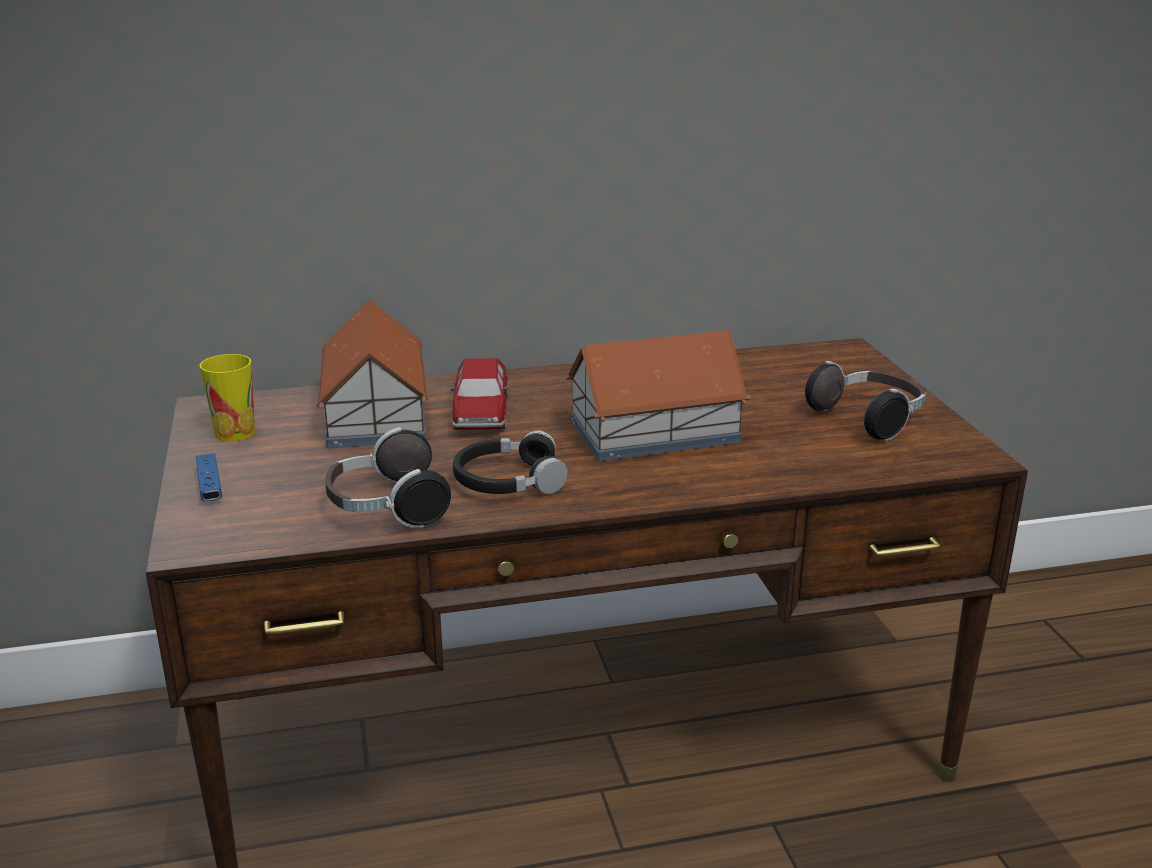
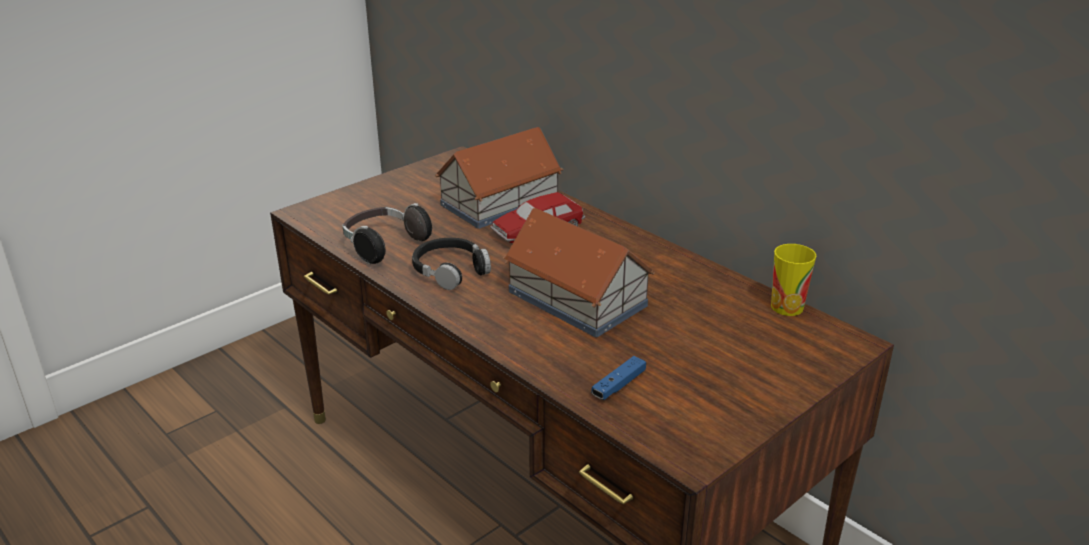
camera: 60 degrees right, 5 degrees up
(210, 487) = (366, 193): blue game controller -> blue game controller (618, 385)
(235, 433) = (434, 175): cup -> cup (787, 307)
(869, 419) = (707, 386): headphones -> none

